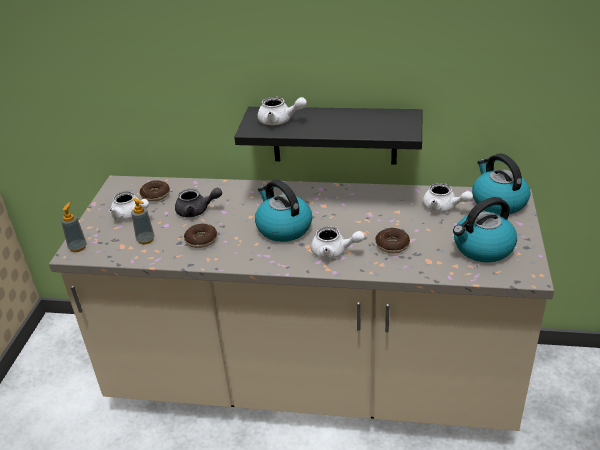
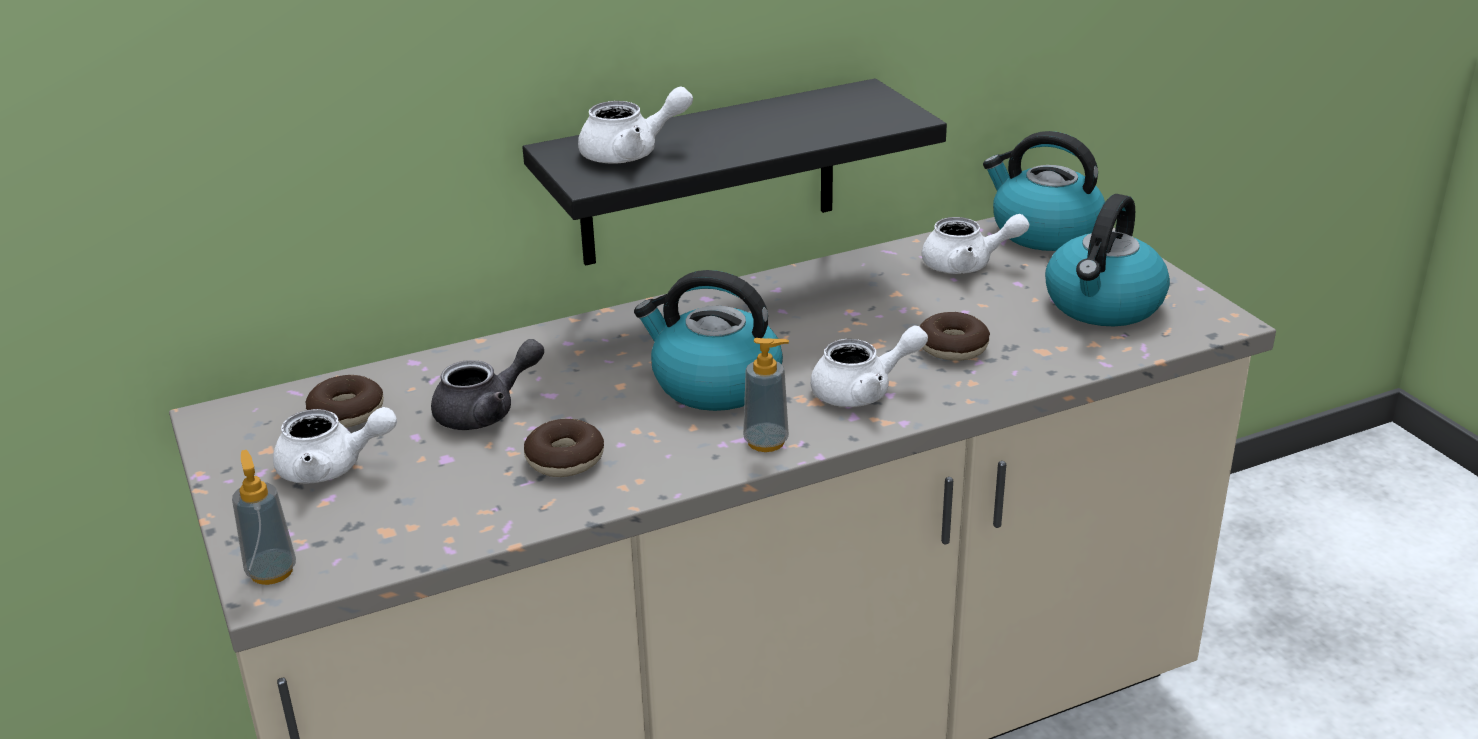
camera: 35 degrees left, 5 degrees down
(145, 239) = (431, 500): soap dispenser -> soap dispenser (766, 442)

